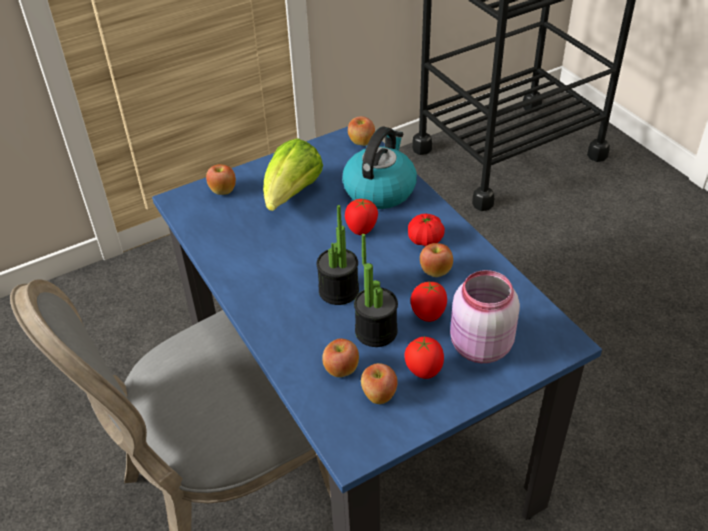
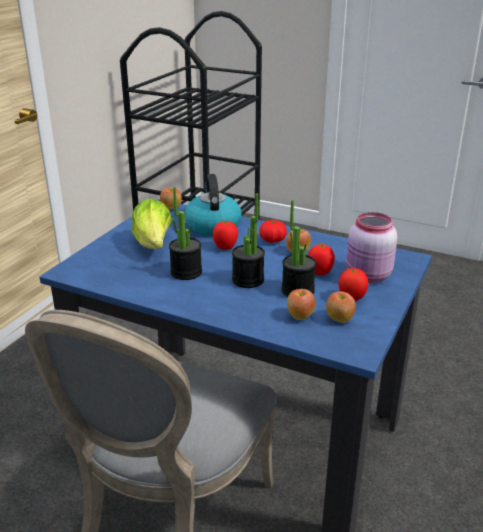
camera: 35 degrees left, 15 degrees down
(223, 191) = (97, 257): apple -> none
(287, 251) = (186, 272): none -> potted plant

